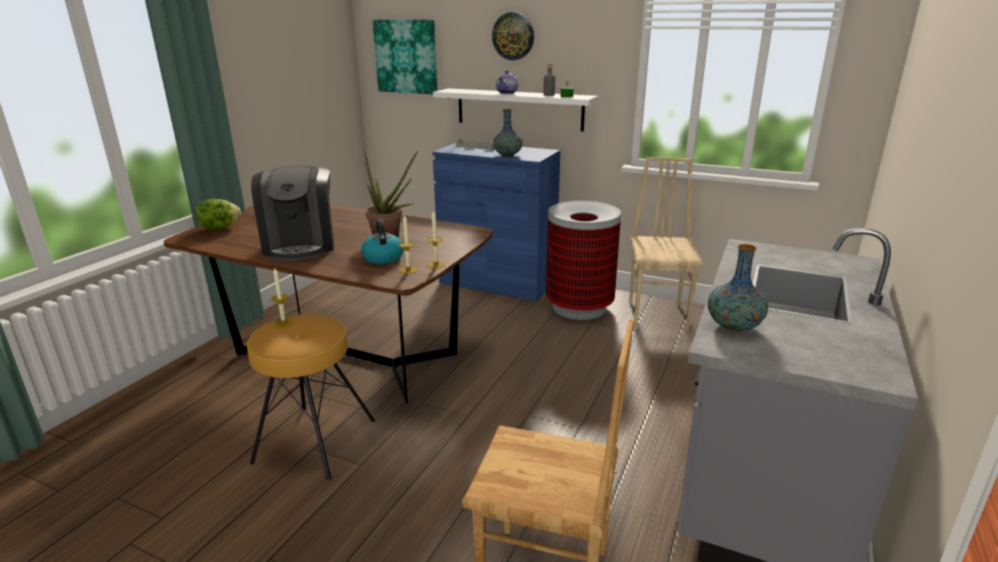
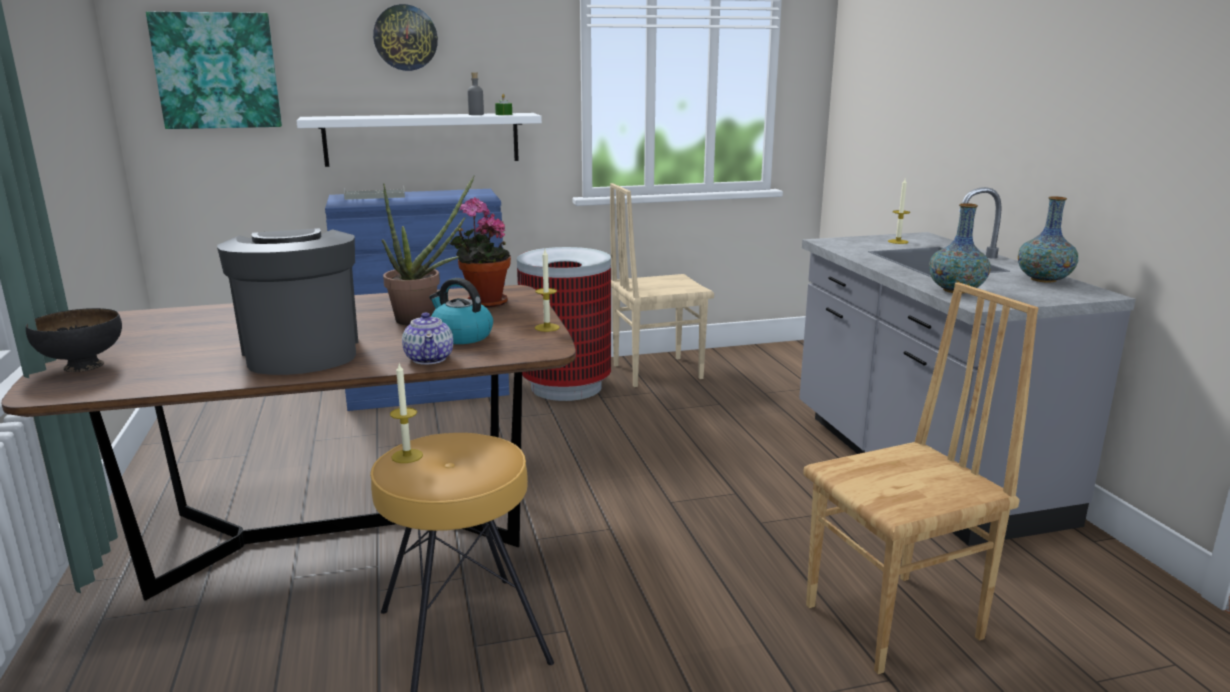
camera: 40 degrees left, 5 degrees down
(219, 227) = (82, 366): lettuce -> black bowl
(300, 245) = (301, 352): coffee machine -> coffee machine turned 150 degrees counterclockwise
(408, 270) = (526, 339): candle -> candle (898, 241)
(441, 237) = (483, 303): none -> potted plant
(507, 93) = (413, 116): teapot -> teapot (429, 358)
(507, 155) = (442, 199): vase -> vase (1043, 279)
(658, 315) = (656, 371): beige chair -> beige chair turned 75 degrees counterclockwise

